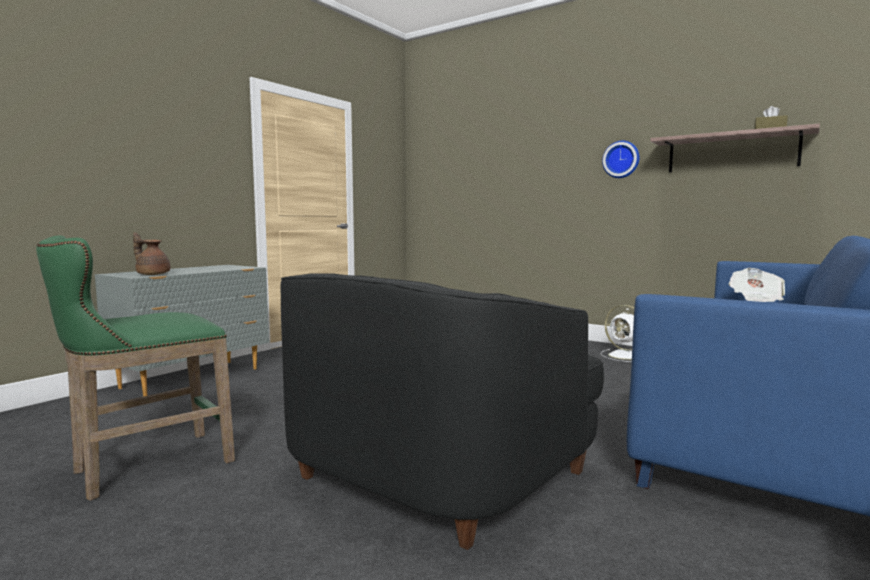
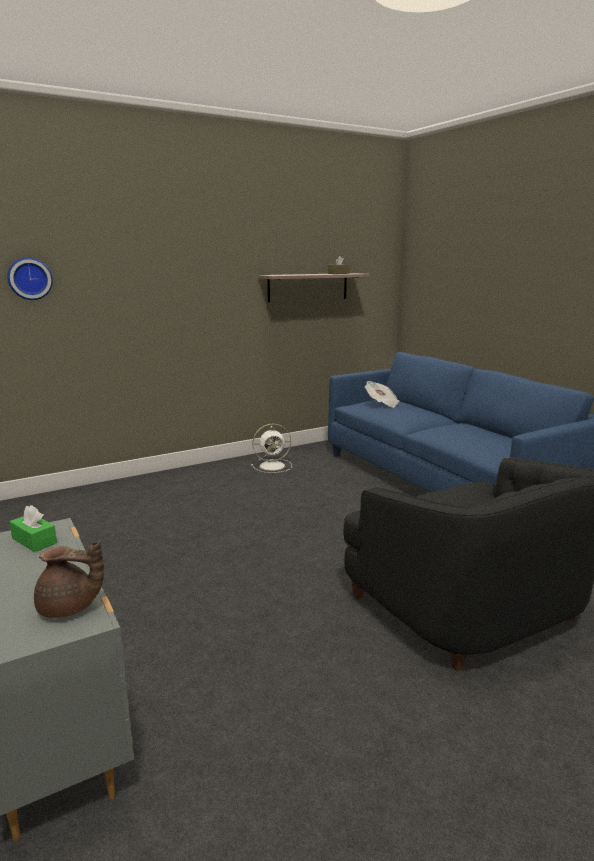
camera: 65 degrees left, 10 degrees up
(144, 467) = (396, 783): green stool -> none
(152, 274) = (69, 608): brown teapot -> brown teapot turned 135 degrees counterclockwise
(231, 267) = (34, 540): none -> green tissue box
(621, 159) = (229, 289): wall clock -> wall clock (30, 278)

